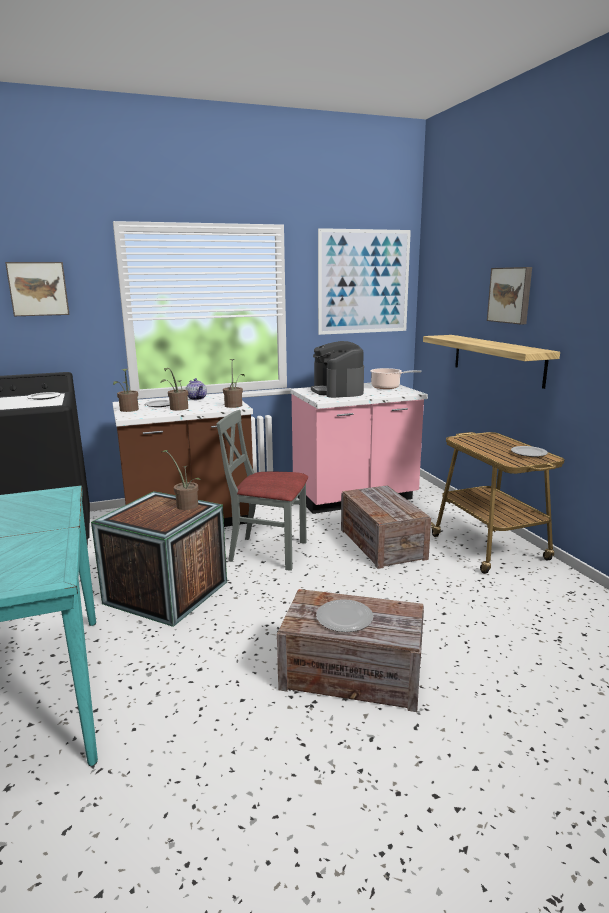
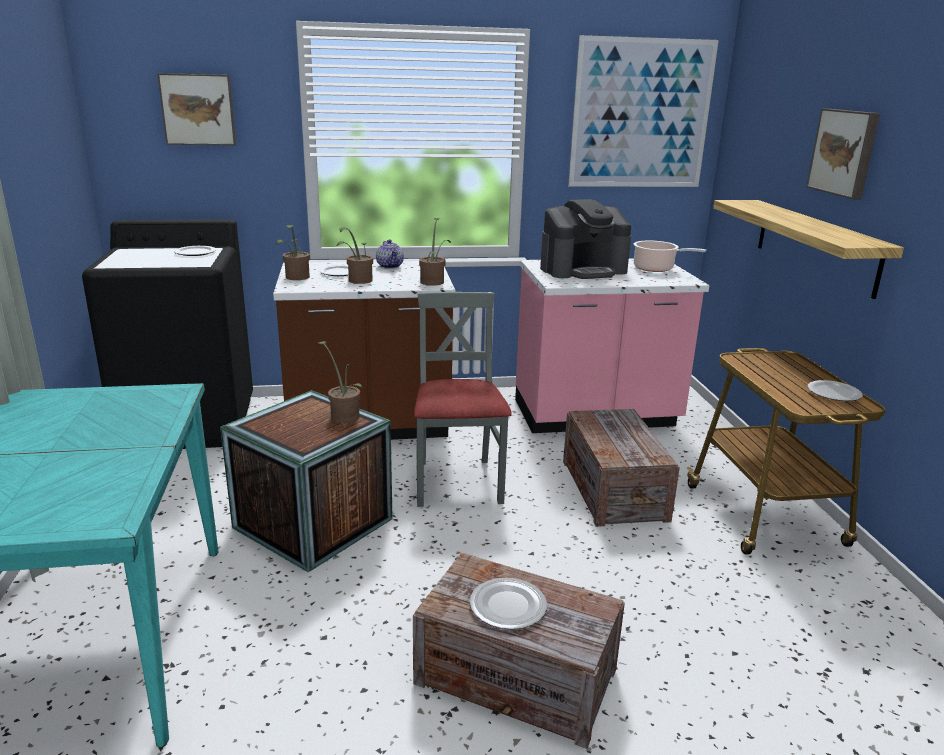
camera: 10 degrees right, 5 degrees up
(268, 552) = (457, 482): grey chair -> grey chair turned 60 degrees clockwise
(337, 391) = (583, 270): coffee machine -> coffee machine turned 105 degrees counterclockwise

